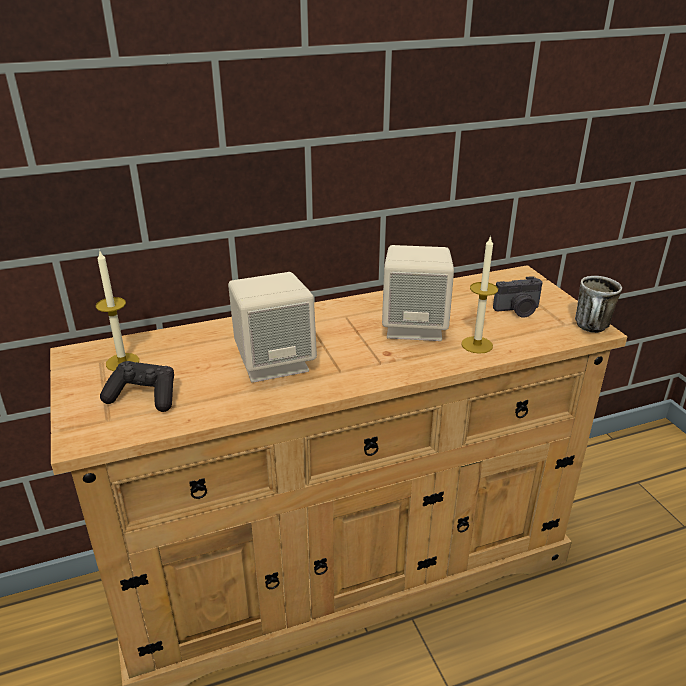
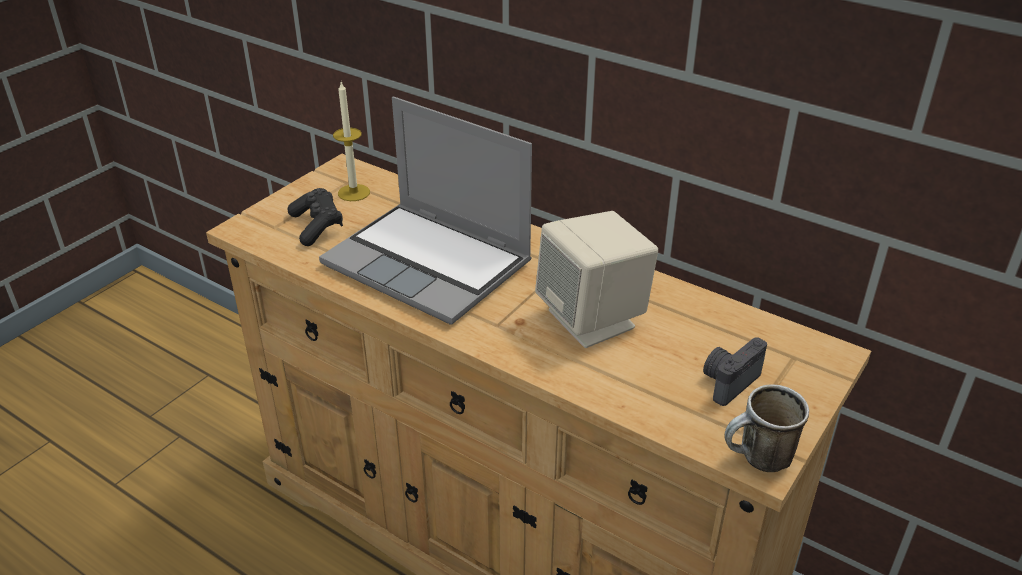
camera: 55 degrees right, 5 degrees up
(274, 363) = (430, 264): beige speaker -> laptop
(477, 345) = (606, 376): candle -> none
(518, 310) = (728, 382): camera -> camera turned 90 degrees clockwise

